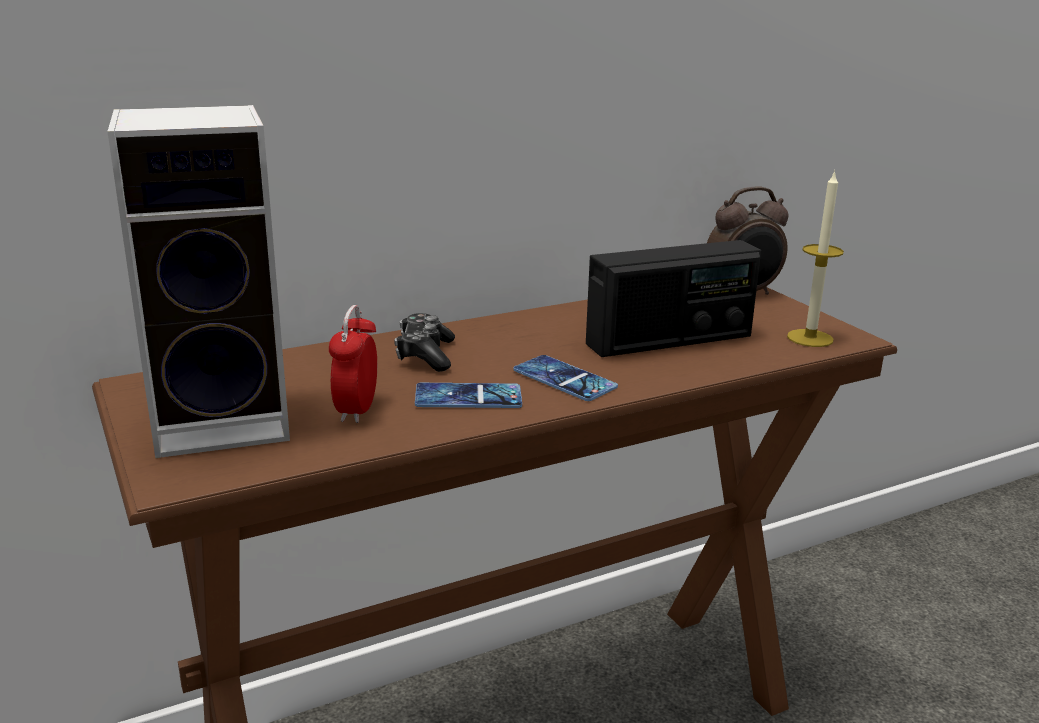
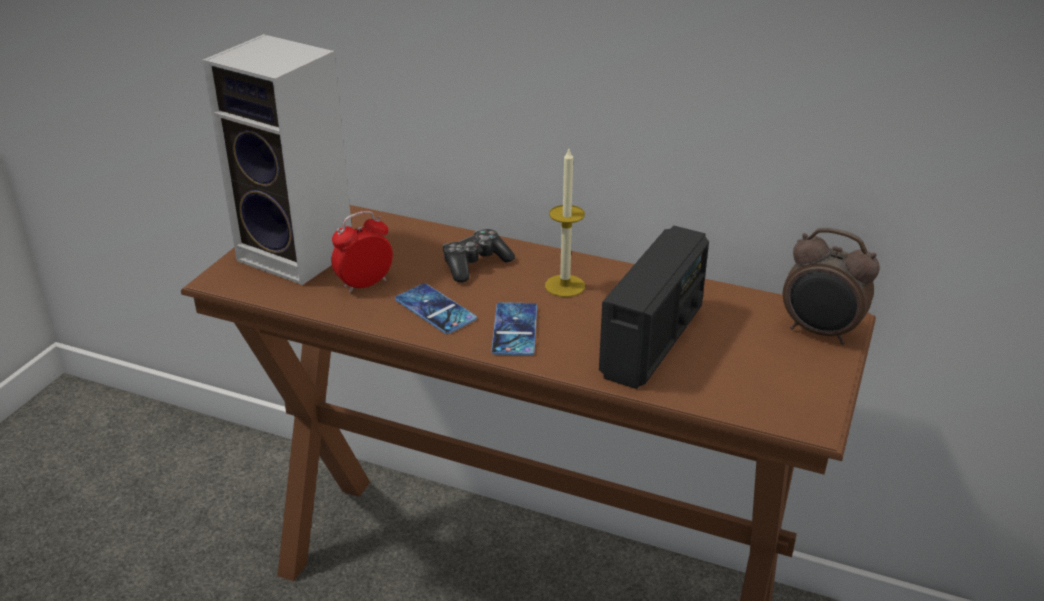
camera: 50 degrees right, 10 degrees up
(669, 340) = (653, 340): radio -> radio turned 90 degrees counterclockwise
(810, 338) = (771, 402): candle -> candle (565, 286)

